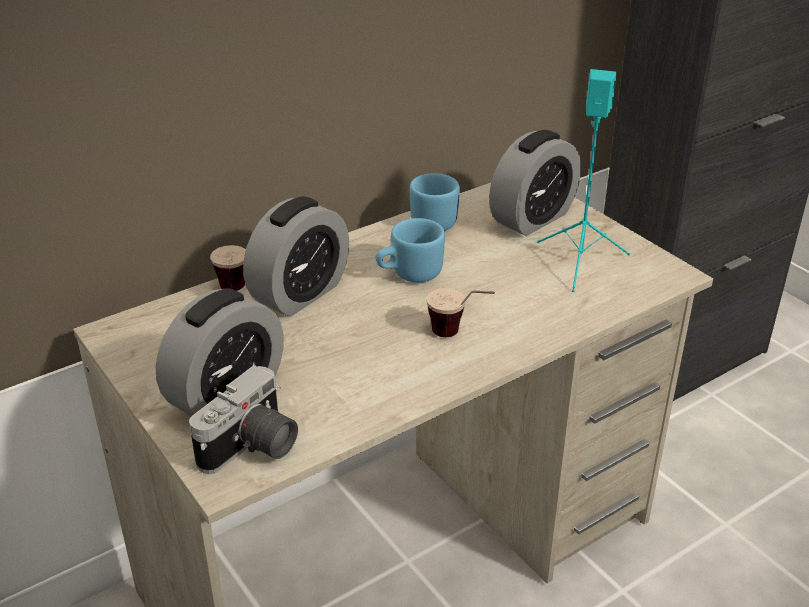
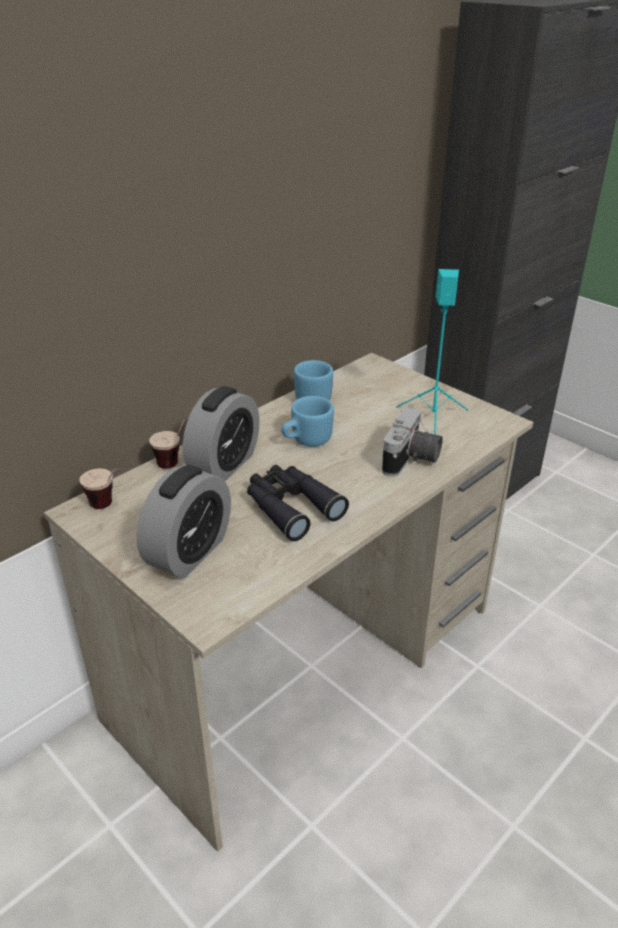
camera: 10 degrees left, 0 degrees up
(253, 449) = (223, 593): camera -> camera (412, 460)
(365, 354) = (290, 507): none -> black binoculars
(459, 335) = (359, 484): cup -> cup (112, 506)
(532, 218) = (387, 389): alarm clock -> none

